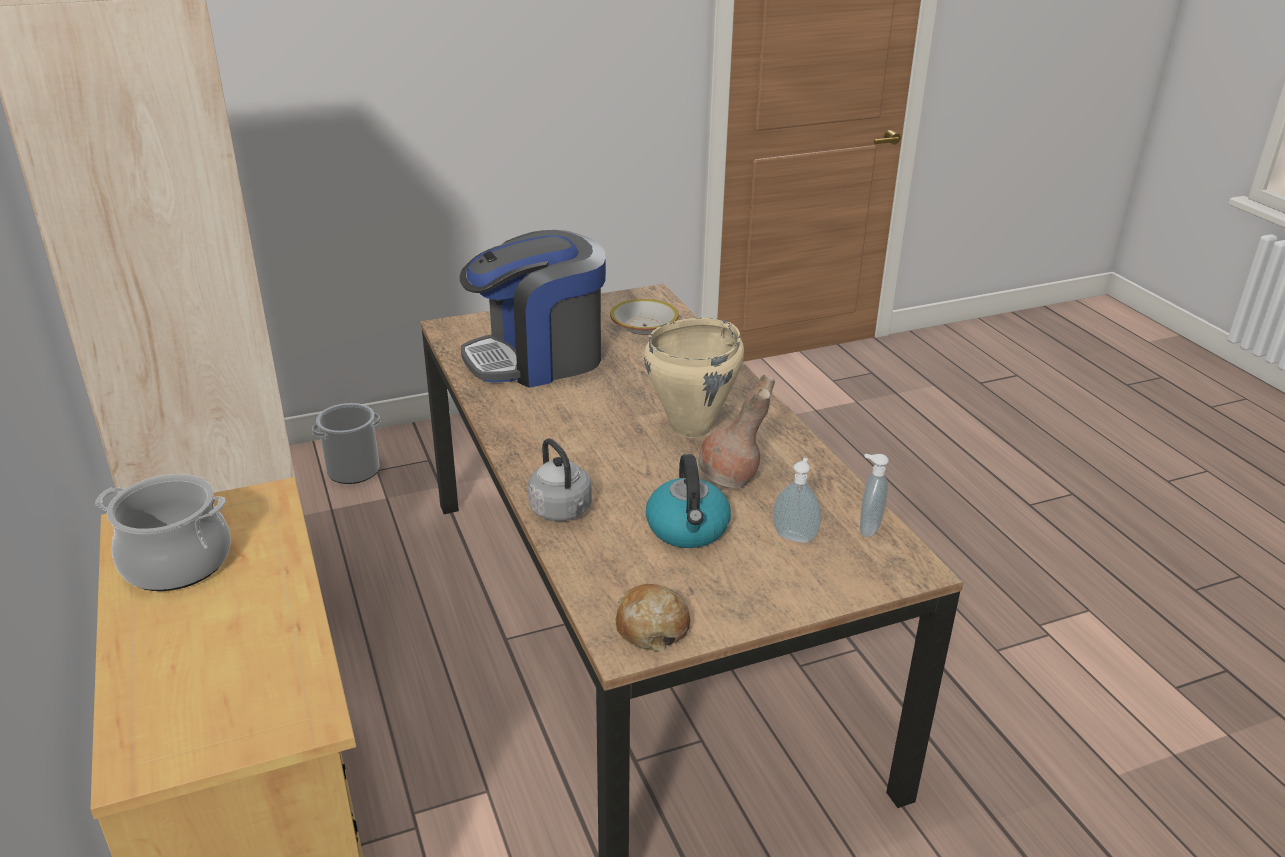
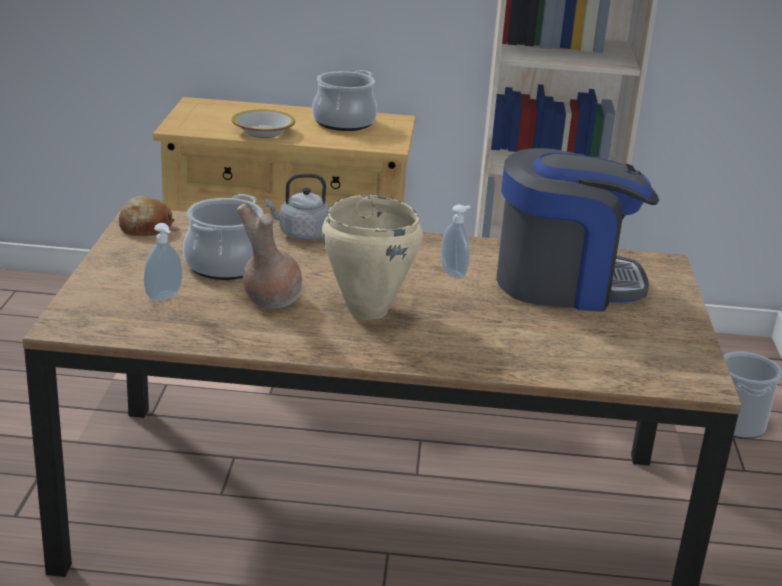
camera: 115 degrees right, 5 degrees down
(537, 358) = (565, 283): coffee machine -> coffee machine turned 90 degrees clockwise
(644, 326) = (609, 353): bowl -> bowl (262, 132)
(688, 529) = (226, 265): kettle -> cooking pot
(867, 528) = (133, 328): soap dispenser -> soap dispenser (454, 273)

